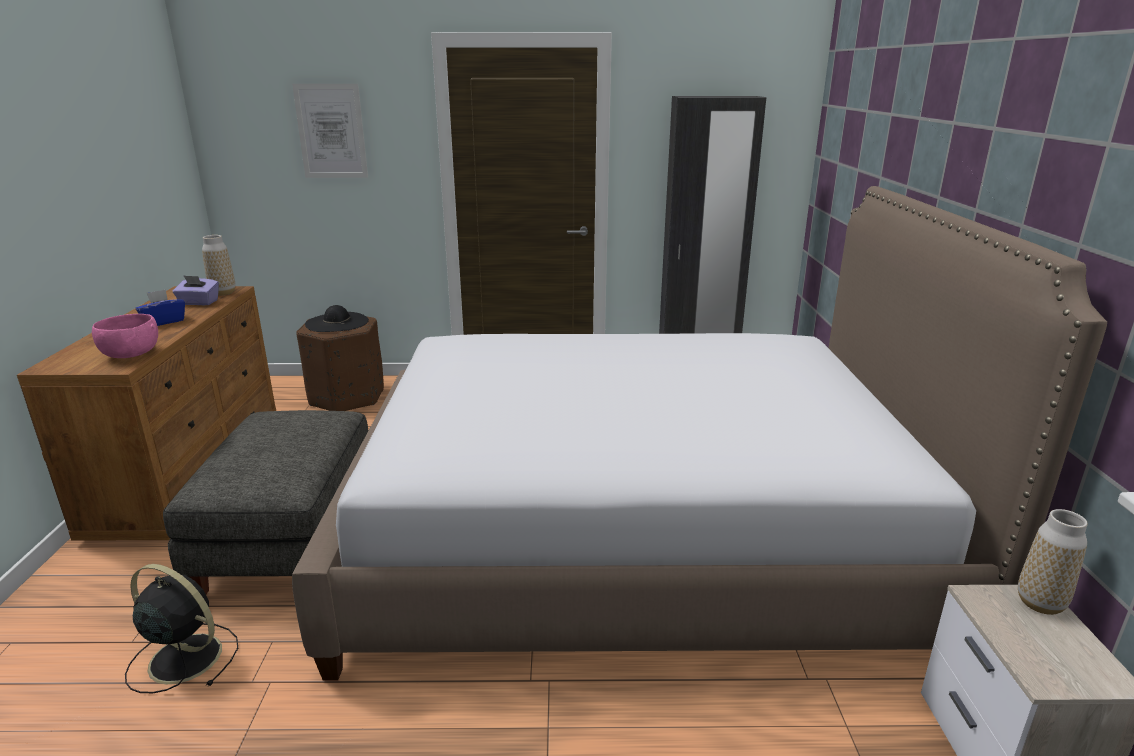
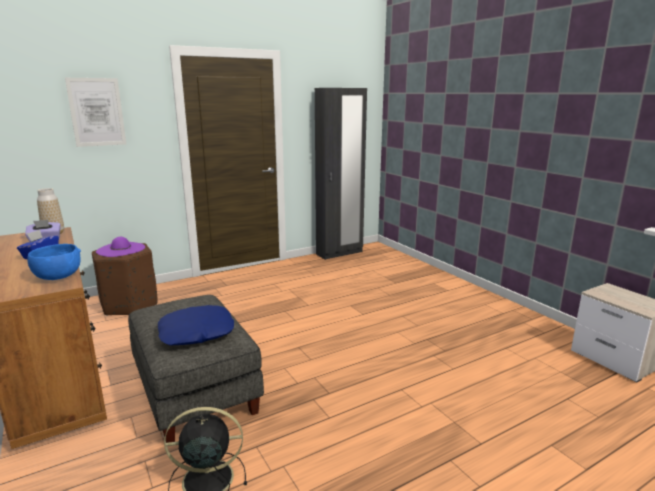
camera: 30 degrees left, 5 degrees down
(131, 355) = (58, 277): pink bowl -> blue bowl
(260, 464) = (196, 333): none -> blue pillow
(337, 322) = (121, 249): black hat -> purple hat
(635, 538) = (394, 329): bed -> none
(1040, 603) = (614, 289): vase -> none

